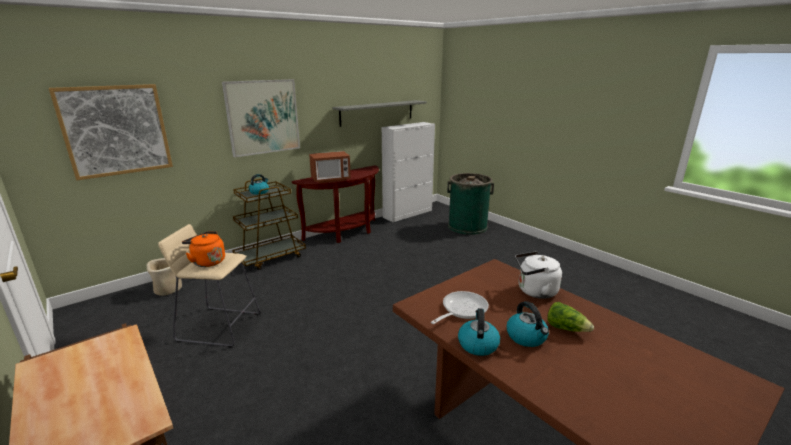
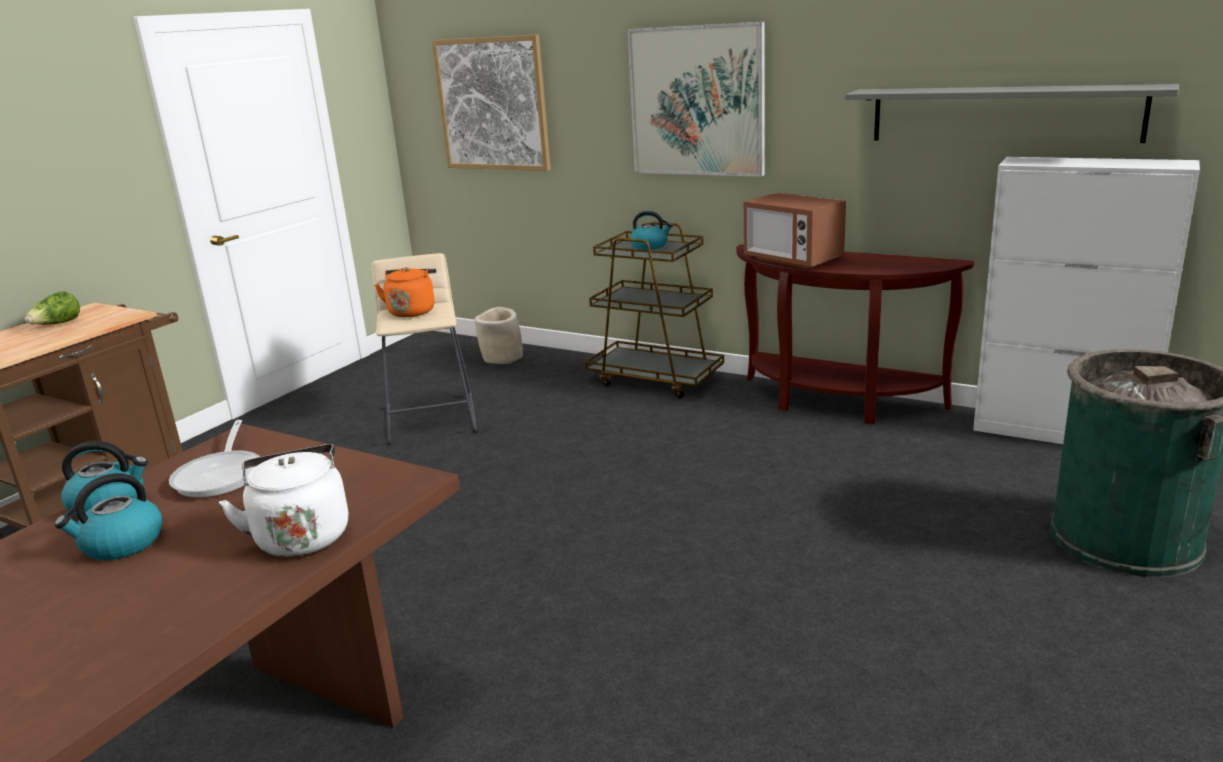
camera: 70 degrees right, 0 degrees up
(461, 310) = (222, 475): frying pan -> frying pan turned 60 degrees clockwise
(566, 328) = (145, 583): lettuce -> lettuce (57, 324)

